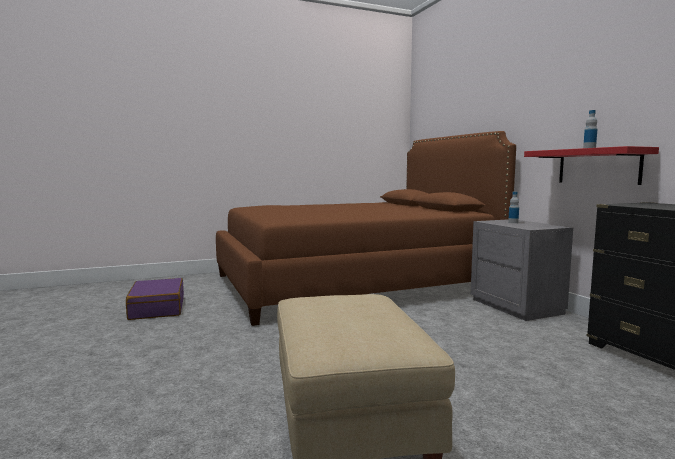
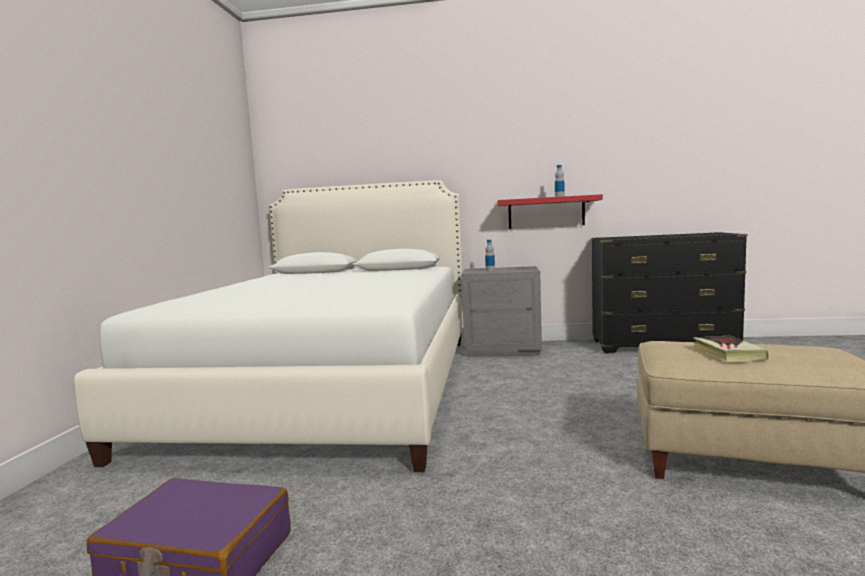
camera: 60 degrees left, 0 degrees up
(339, 310) = (728, 353): none -> book
(353, 283) = (332, 387): brown bed -> white bed

